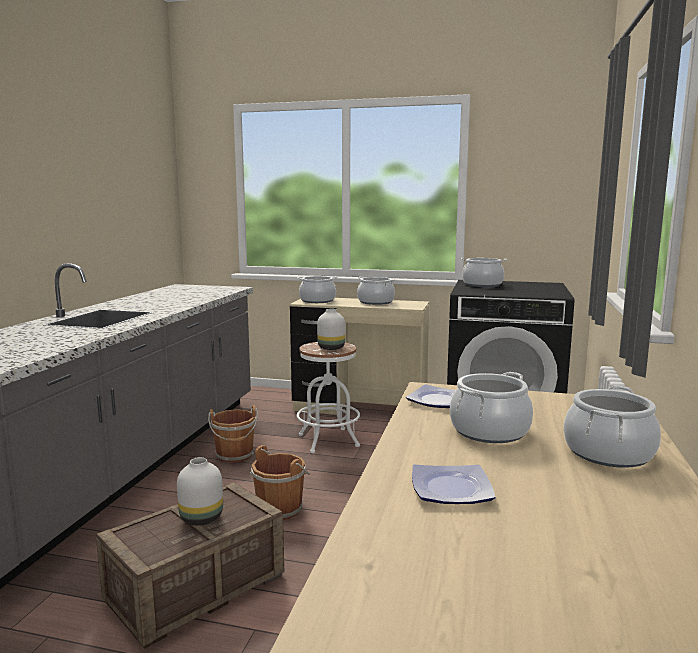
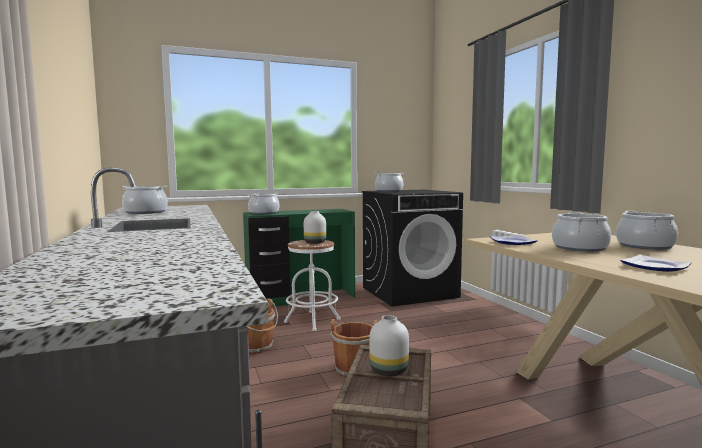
camera: 35 degrees left, 5 degrees down
(360, 409) = (301, 298): beige desk -> green desk
(375, 302) = (309, 211): cooking pot -> cooking pot (145, 212)

